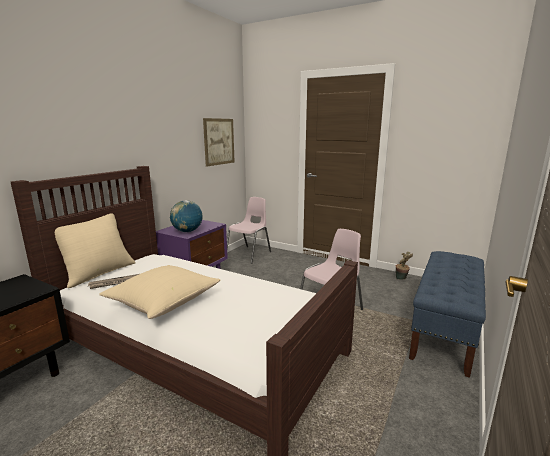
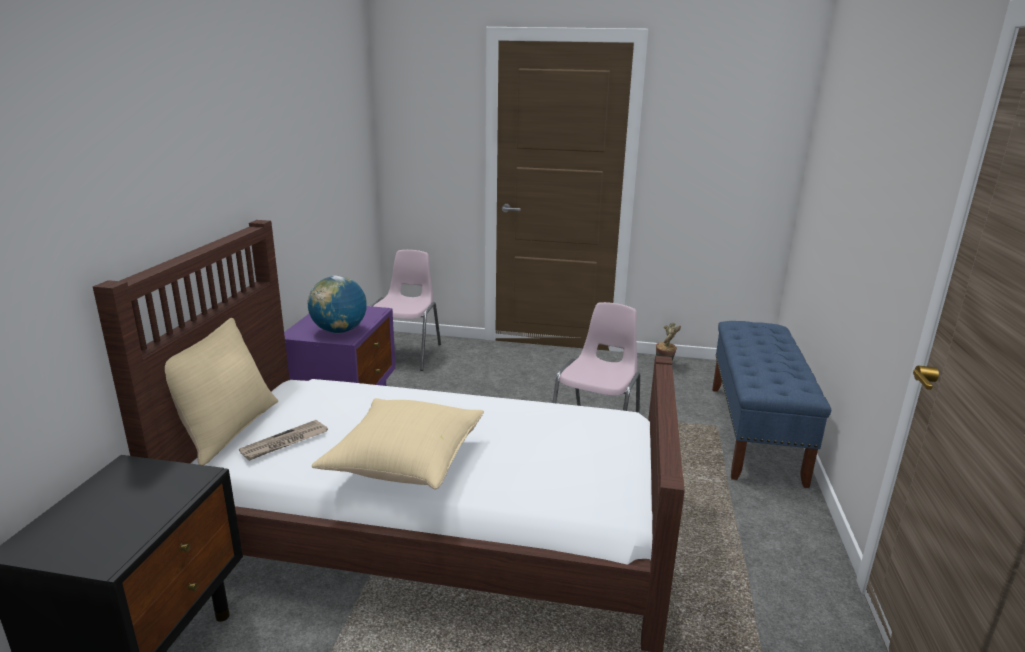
camera: 20 degrees left, 5 degrees up
(219, 141) = (345, 154): picture -> none

